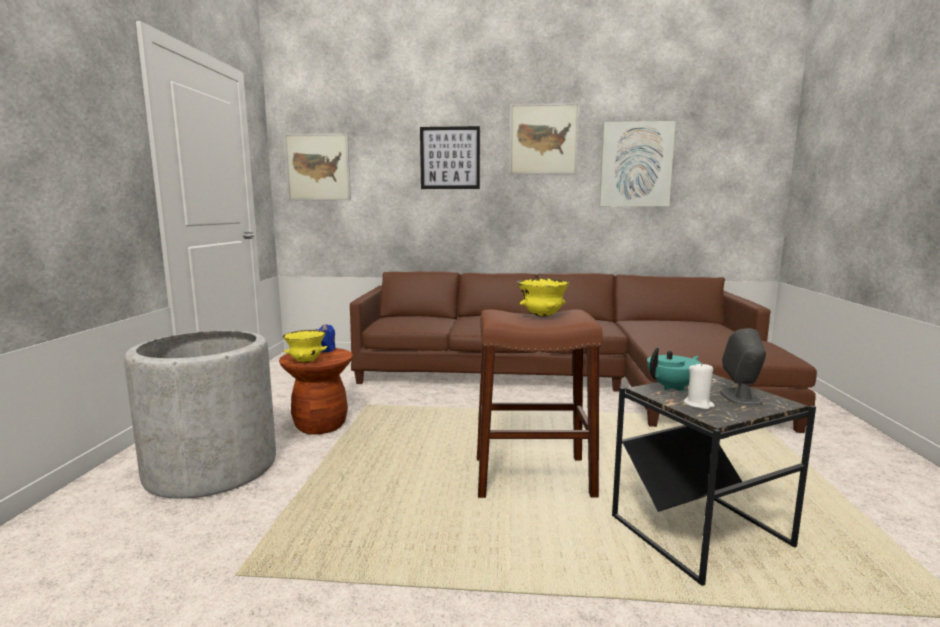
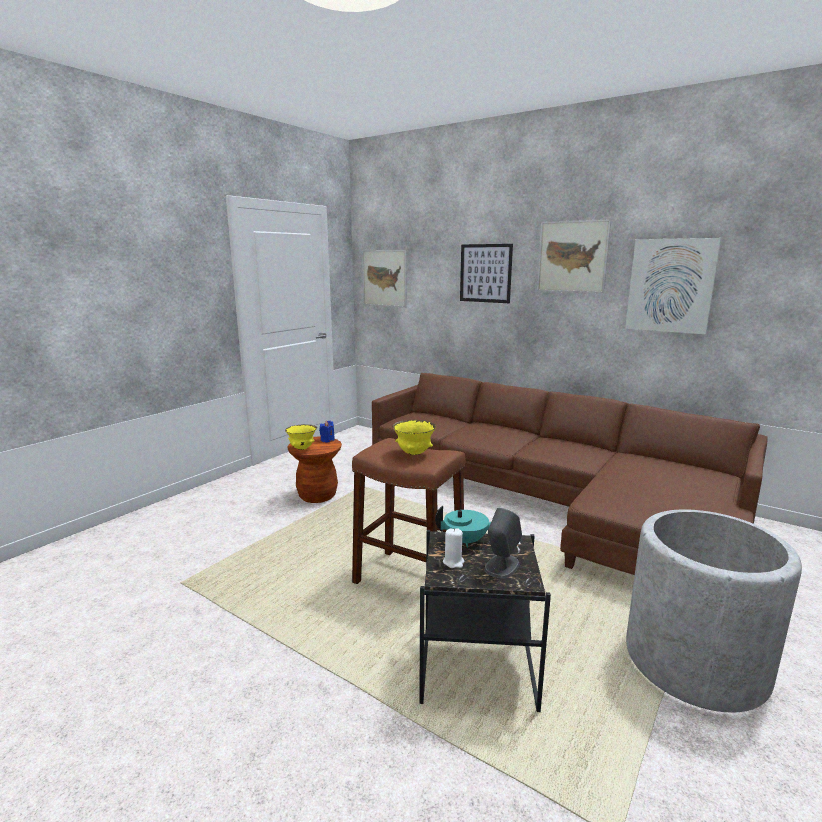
camera: 30 degrees right, 5 degrees up
(212, 467) = (230, 510): grey planter -> grey planter (695, 661)

